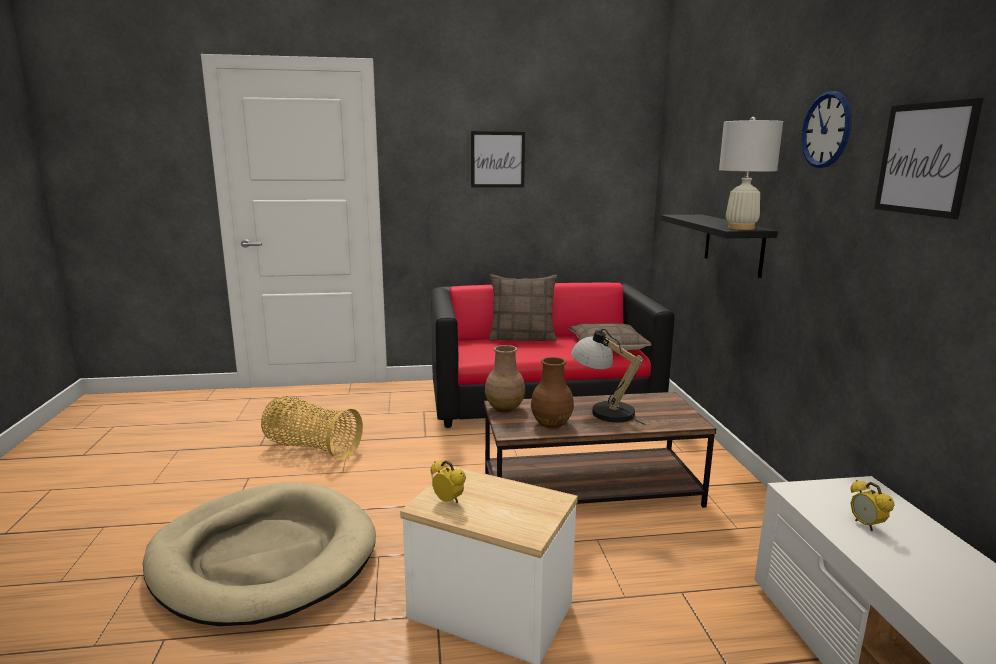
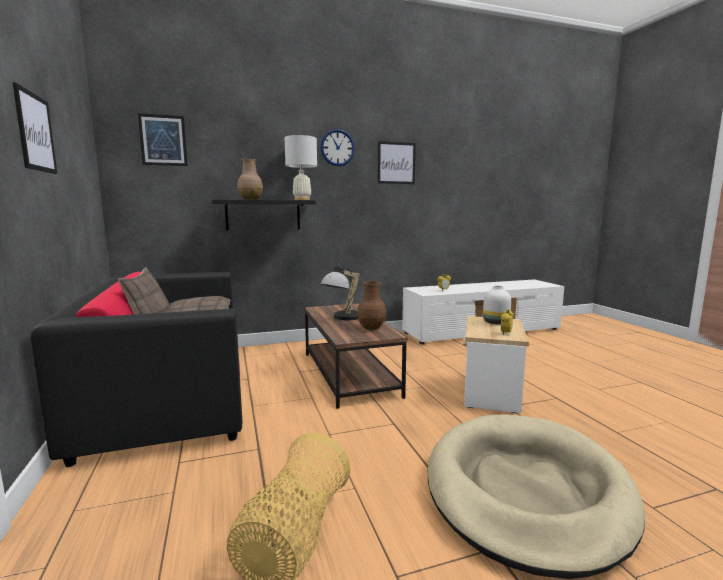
camera: 100 degrees left, 5 degrees down
(504, 408) = (349, 338): brown vase -> brown vase (250, 199)
(518, 511) = (496, 322): none -> white vase
(686, 137) = (163, 140): none -> picture

